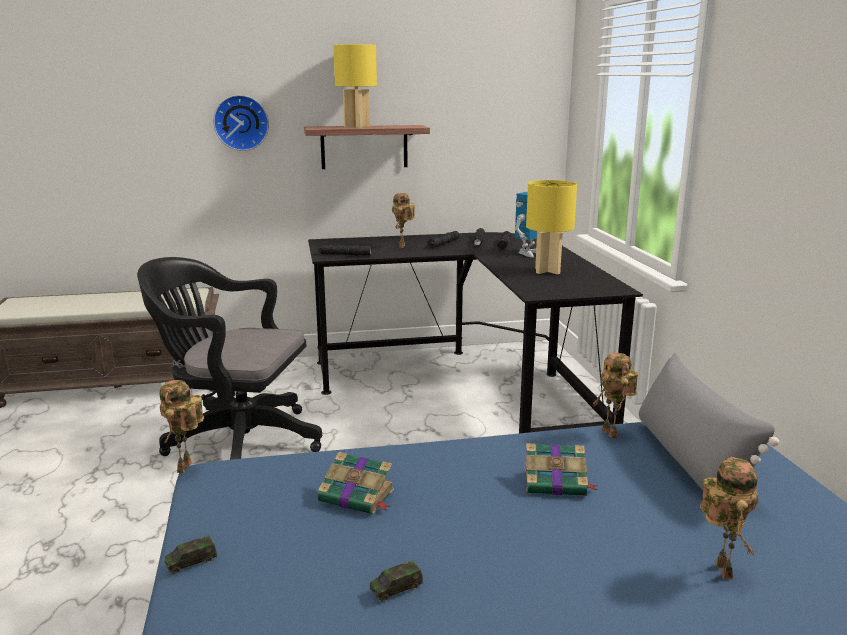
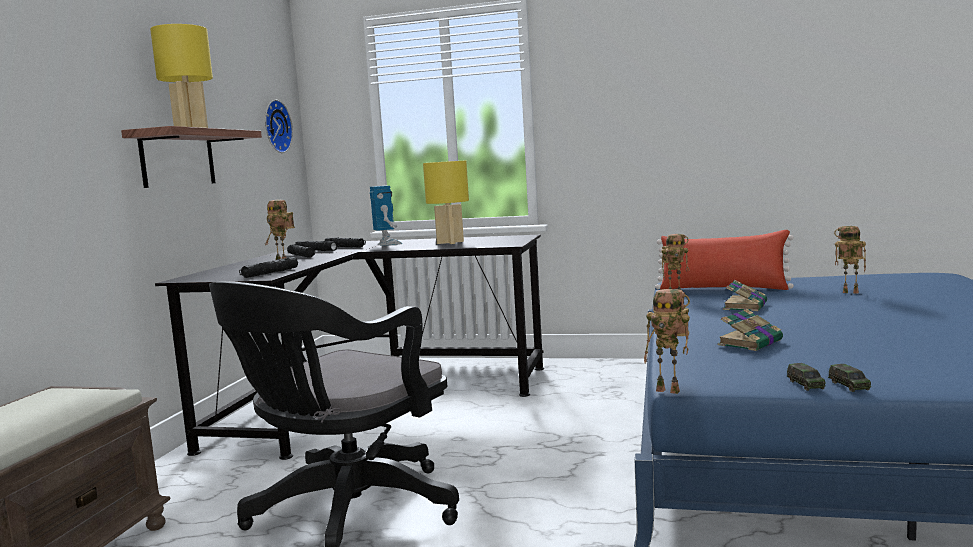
camera: 65 degrees left, 10 degrees down
(241, 122) = (51, 120): wall clock -> wall clock (275, 126)
(396, 588) = (880, 338): toy car -> toy car (805, 384)
(690, 462) = (723, 288): grey pillow -> red pillow

